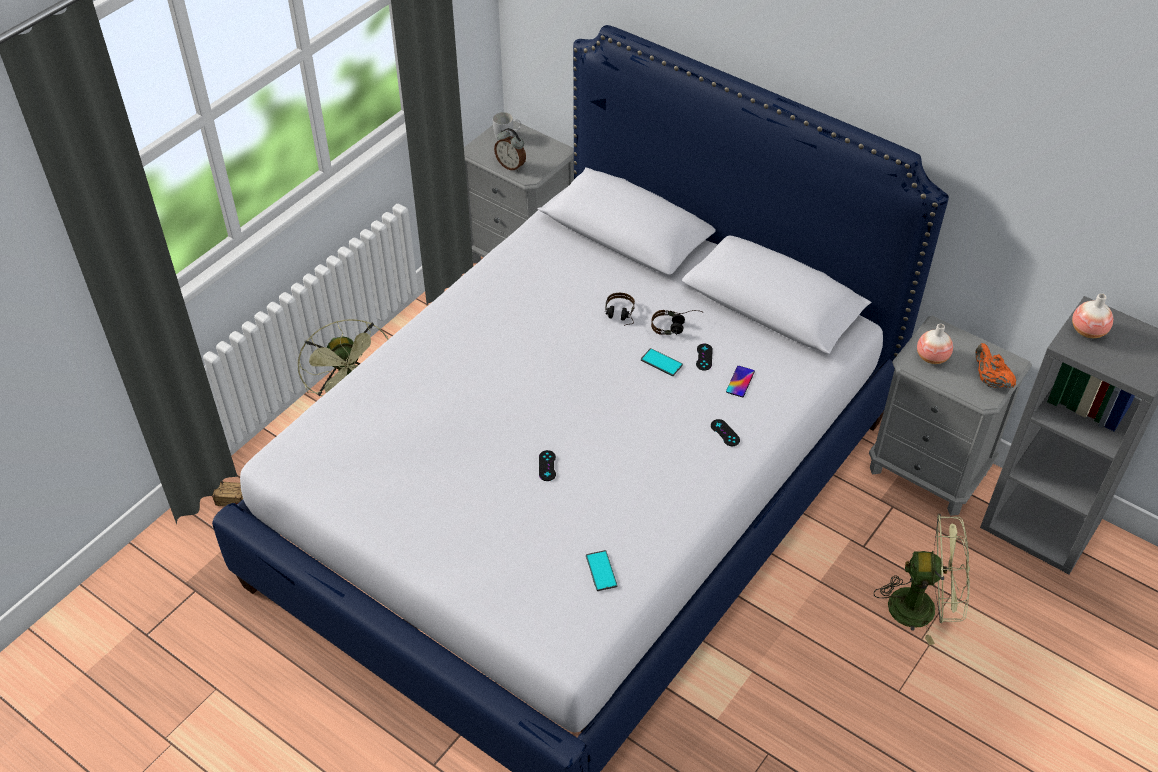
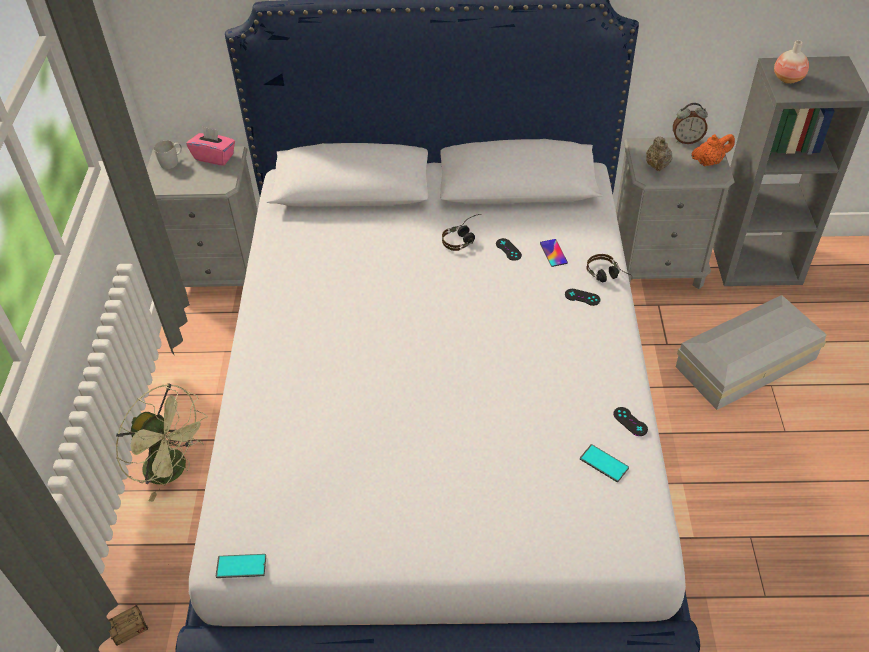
camera: 35 degrees left, 0 degrees up
(511, 166) = (199, 184): alarm clock -> alarm clock (686, 140)
(544, 147) = (214, 157): none -> pink tissue box
(547, 466) = (474, 405): black game controller -> black game controller (630, 421)
(619, 317) = (413, 254): headphones -> headphones (608, 277)
(661, 362) = (480, 271): phone -> phone (241, 566)
(923, 607) = (743, 362): green fan -> white storage box
(932, 357) = (657, 166): vase -> beige teapot
(990, 380) = (709, 162): orange teapot -> orange teapot turned 135 degrees clockwise

